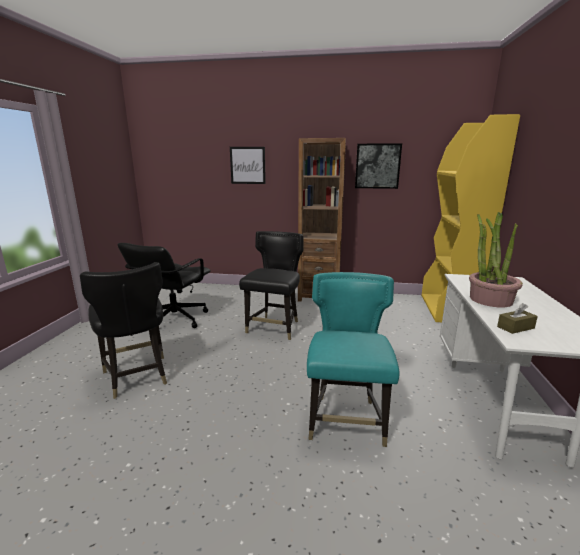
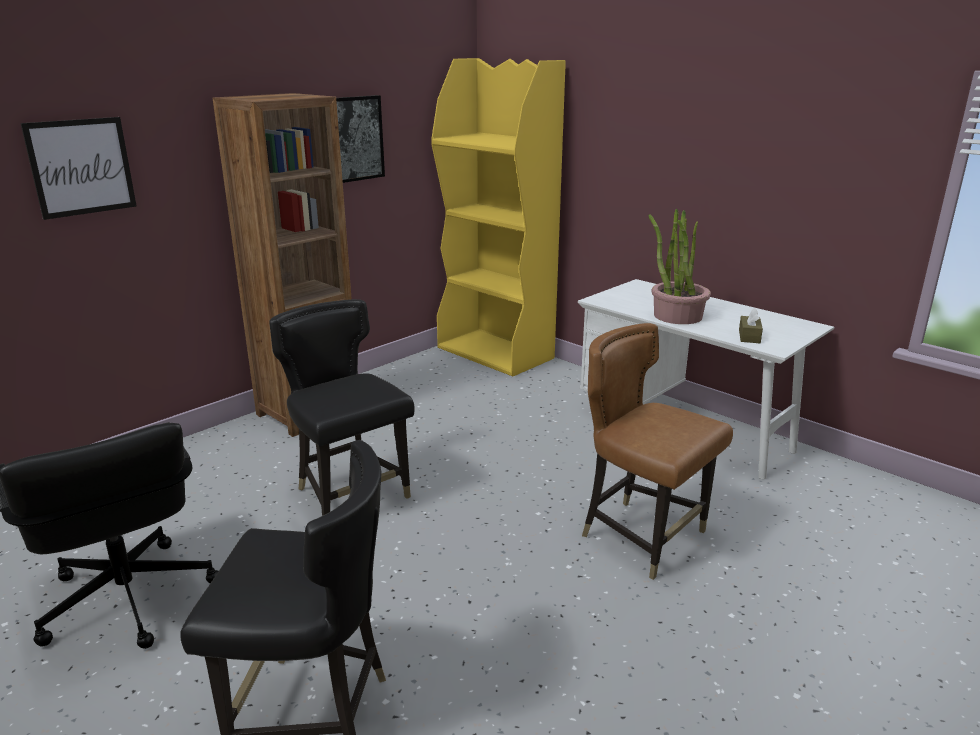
camera: 55 degrees left, 5 degrees up
(346, 421) = (642, 536): turquoise chair -> brown chair

